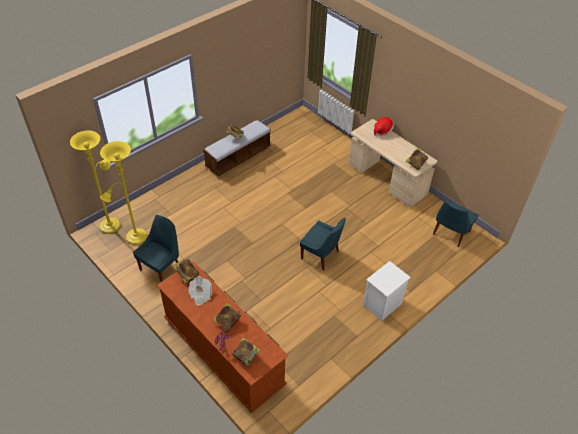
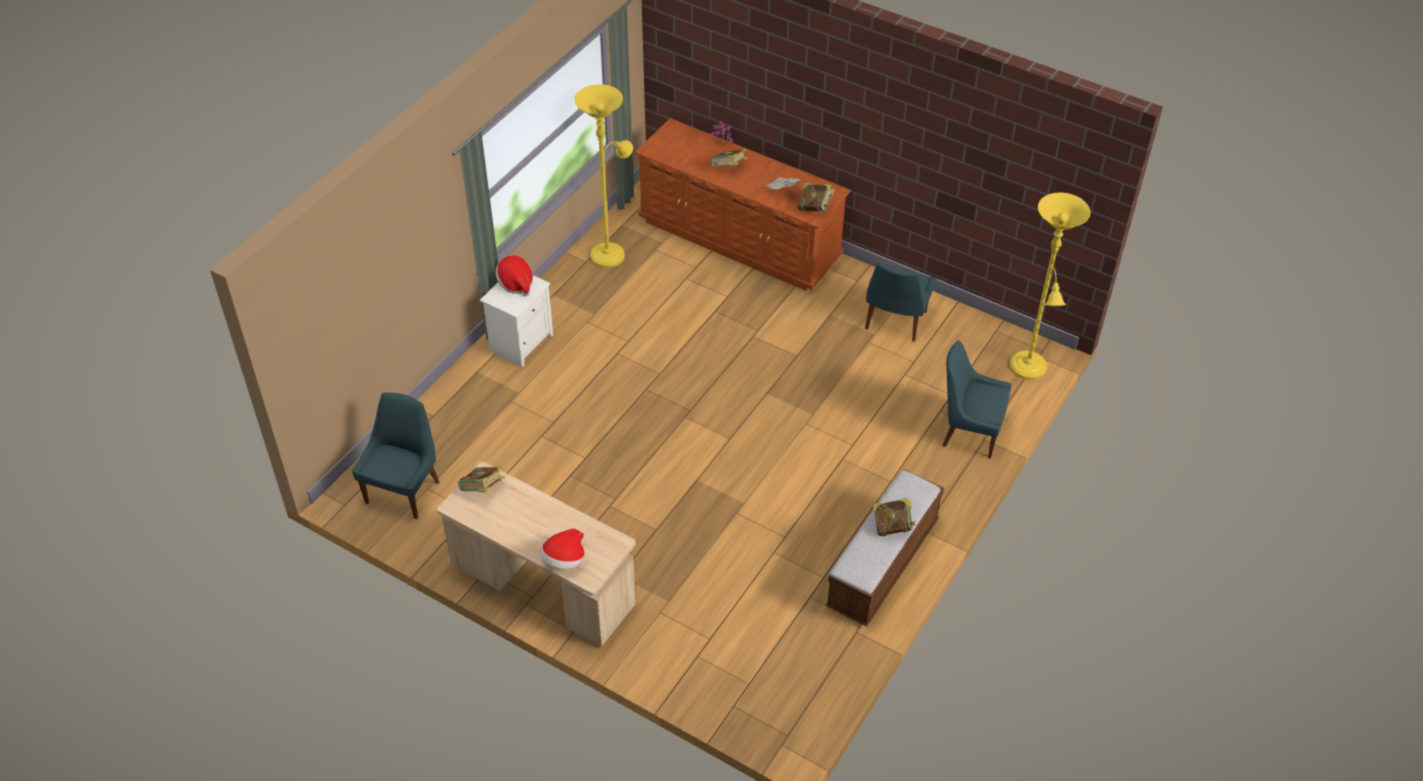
camera: 165 degrees right, 0 degrees up
(134, 238) = (972, 356): yellow floor lamp -> yellow floor lamp (610, 253)
(246, 357) = (686, 140): book -> none
(321, 256) = (639, 397): blue chair -> blue chair (968, 432)
(387, 283) = (516, 283): none -> hat

